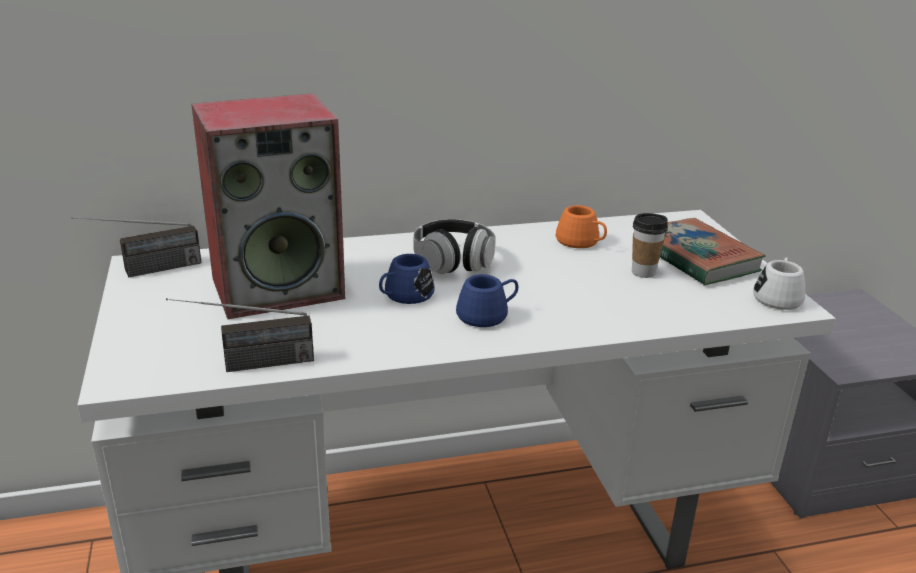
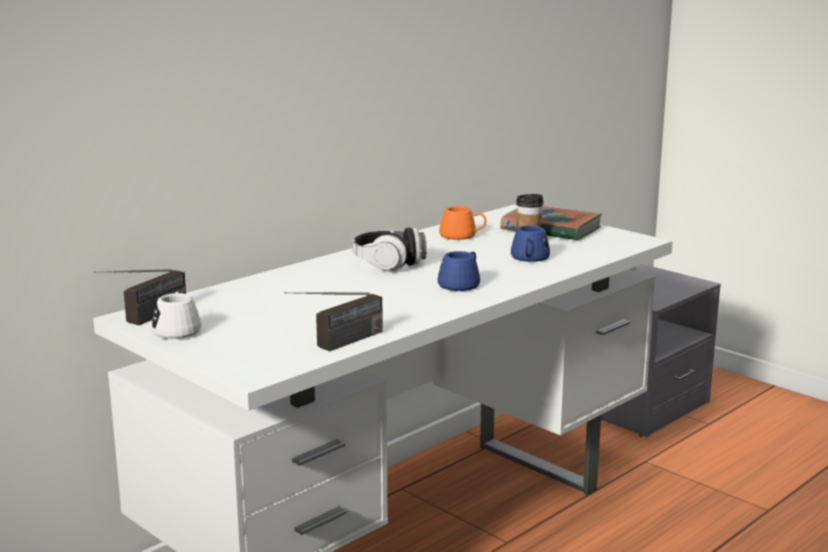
camera: 30 degrees left, 10 degrees down
(279, 287) = (281, 303): speaker -> none
(404, 296) = (386, 288): blue mug -> blue mug (529, 259)
(778, 297) = (627, 237): white mug -> white mug (177, 330)

